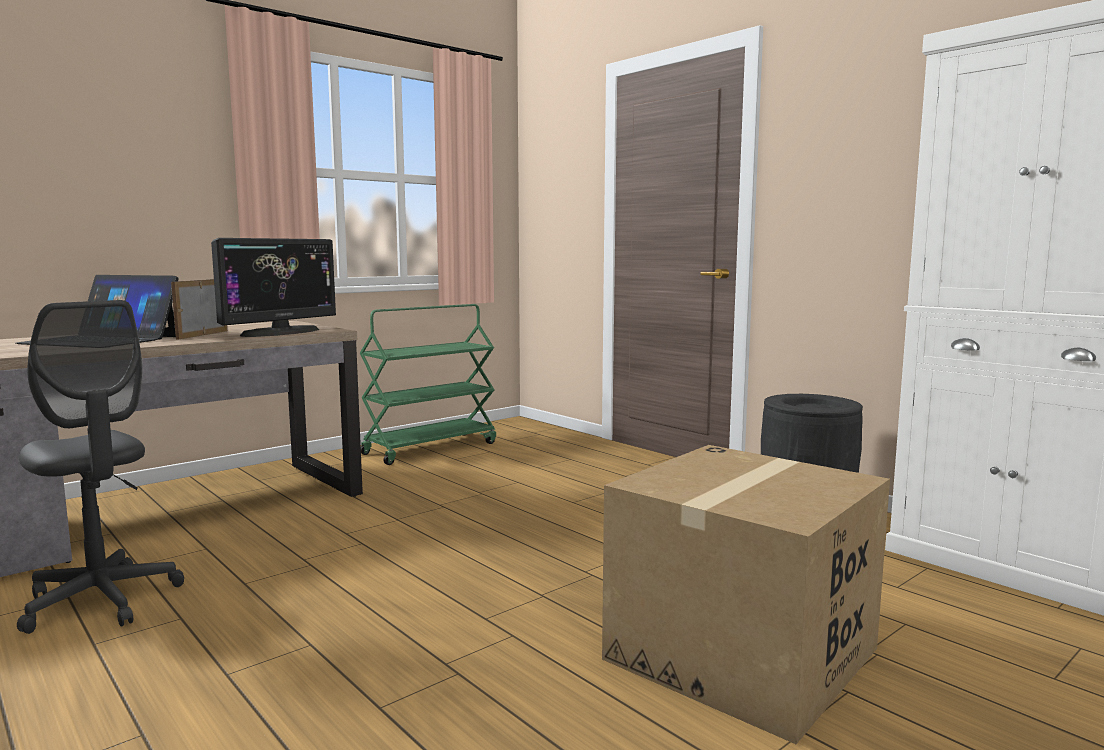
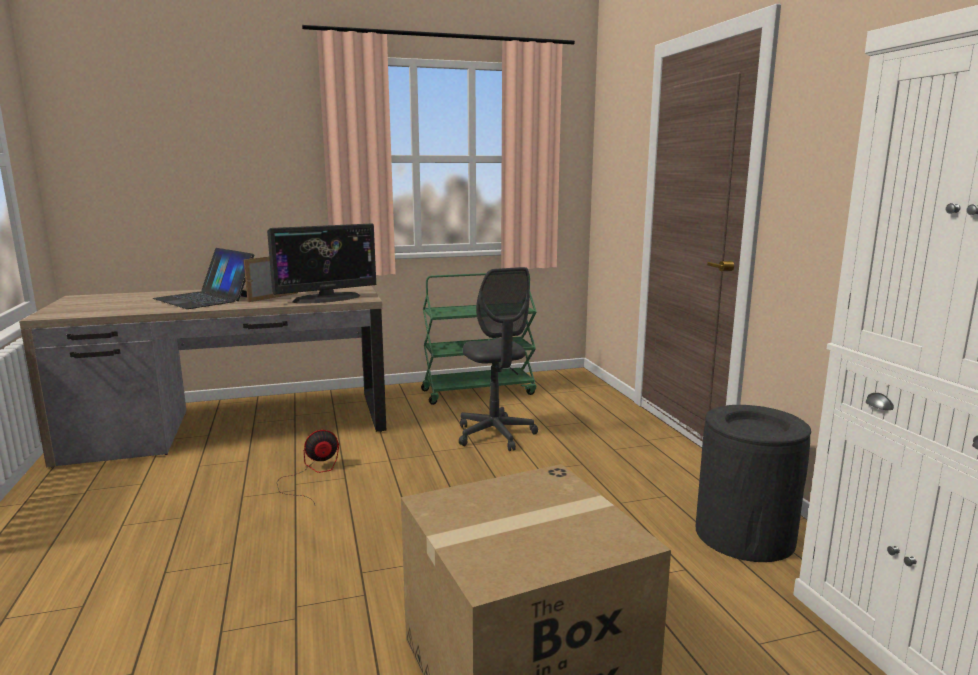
camera: 25 degrees right, 5 degrees up
(101, 601) = (155, 491): grey office chair -> grey office chair (495, 435)
(316, 547) = (312, 474): none -> fan

